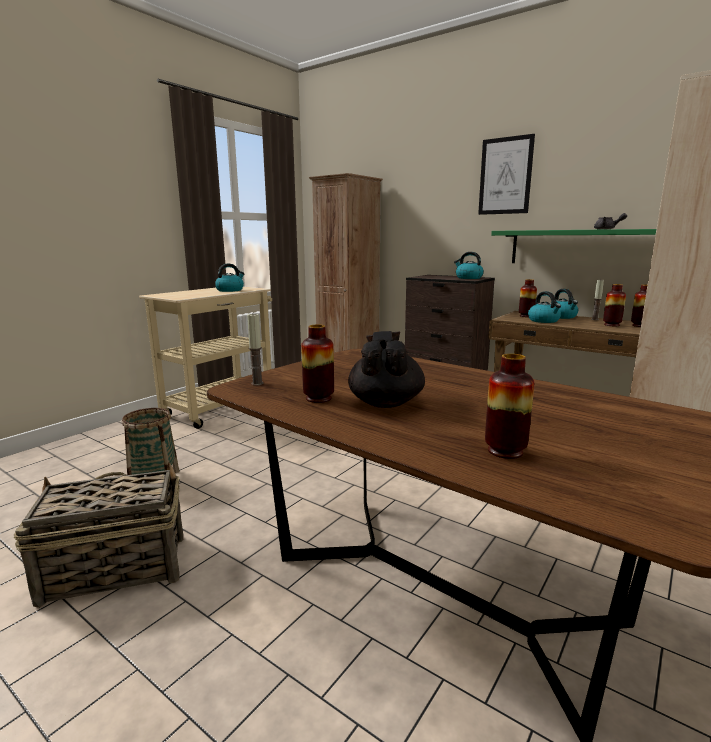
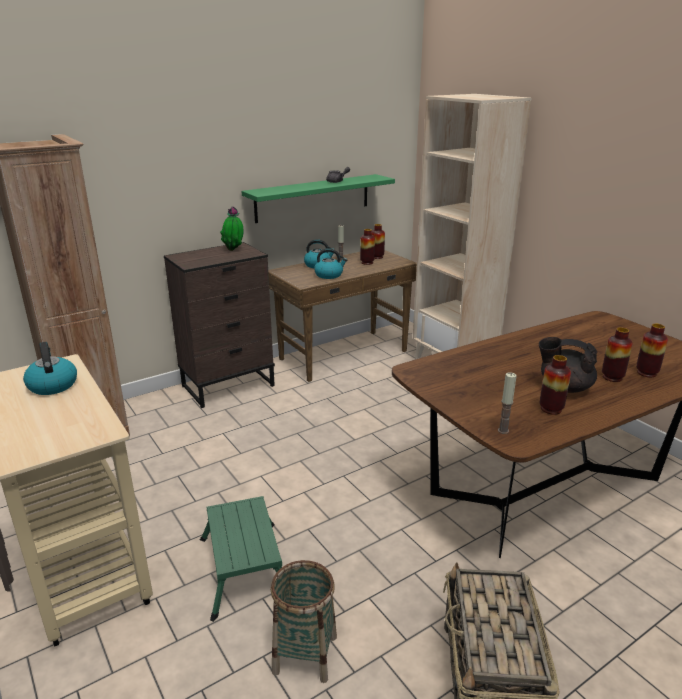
camera: 70 degrees left, 10 degrees up
(234, 447) = (245, 567): none -> green step ladder
(468, 278) = (234, 250): kettle -> potted plant
(505, 176) = (235, 131): picture -> none
(526, 316) = (300, 274): vase -> vase (612, 377)

